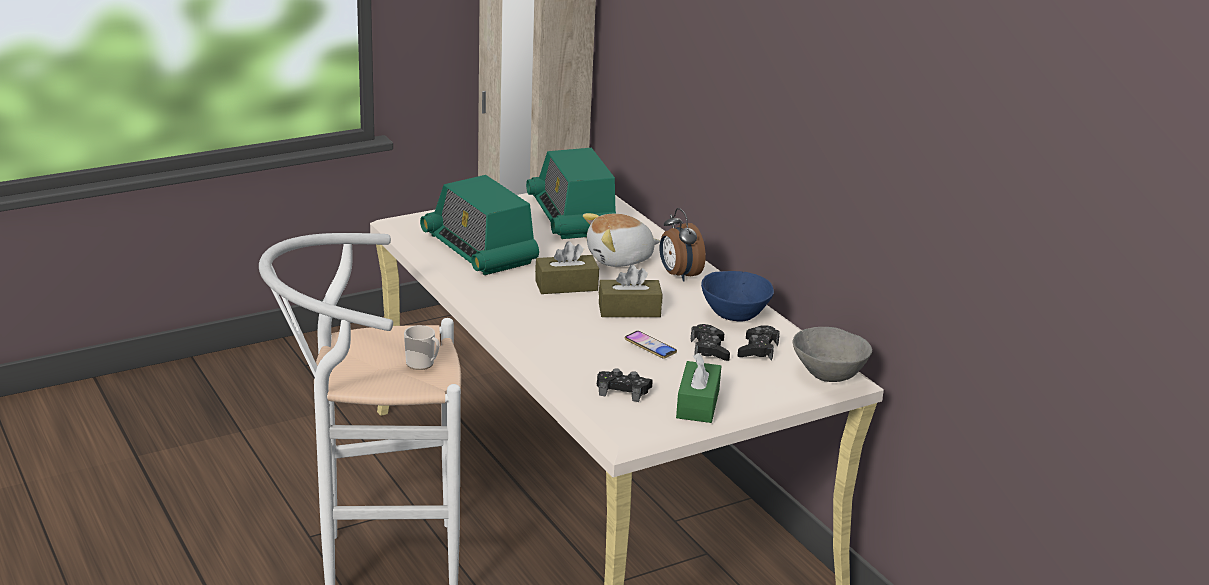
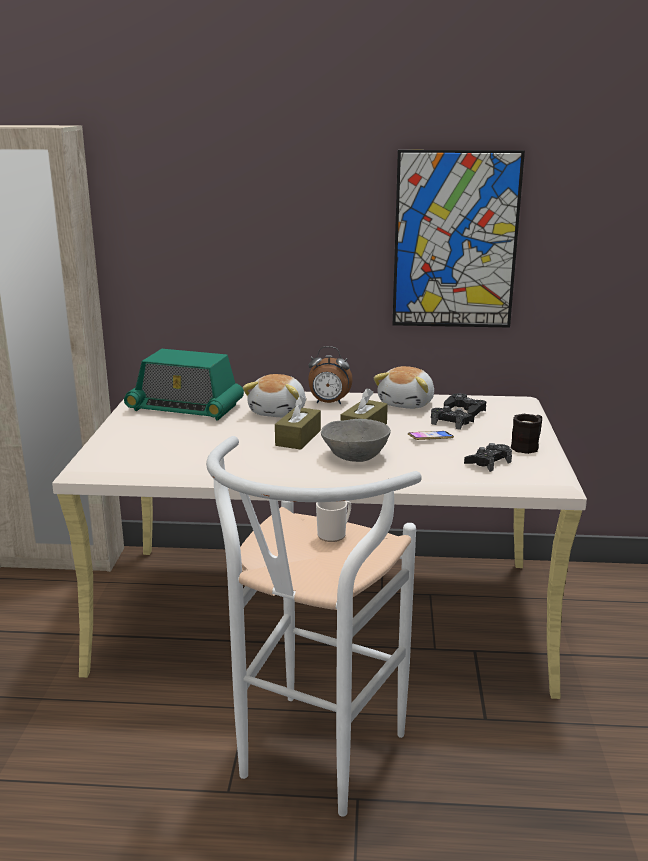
camera: 55 degrees left, 5 degrees down
(479, 249) = (191, 450): radio -> none
(698, 404) = (528, 446): green tissue box -> black mug
(735, 314) = (407, 403): blue bowl -> plush toy
(829, 373) = (516, 402): grey bowl -> grey bowl (356, 456)
(840, 142) = (455, 241): none -> picture

